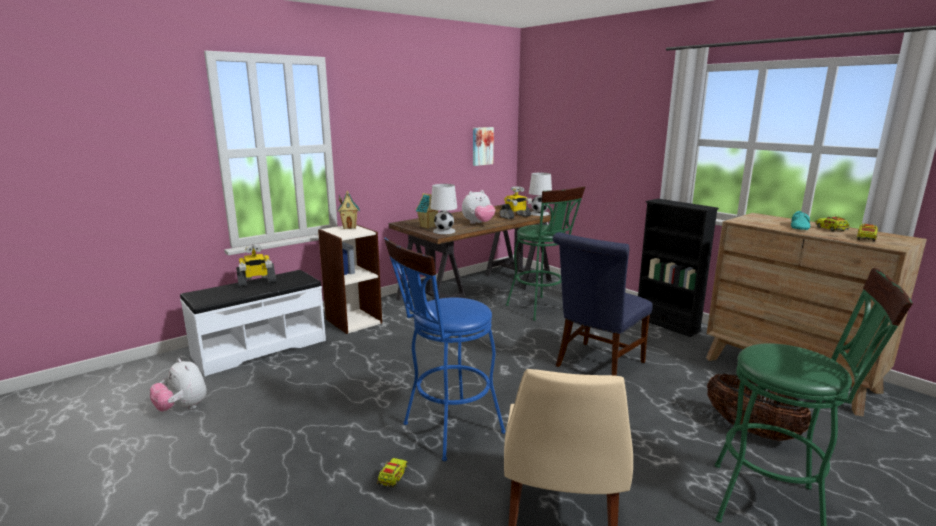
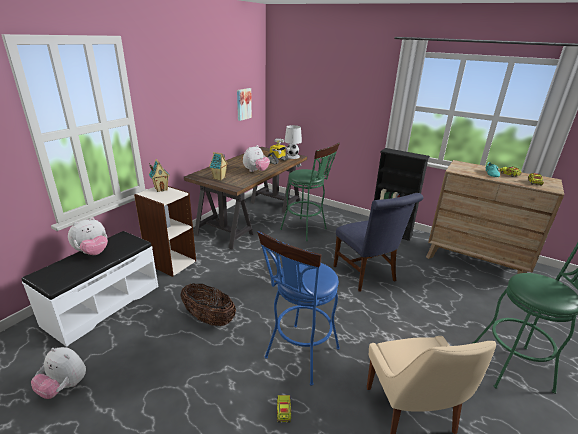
camera: 20 degrees left, 10 degrees up
(257, 282) = (93, 252): toy robot -> plush toy
(444, 231) = (236, 182): white table lamp -> none
(597, 365) = (367, 275): blue chair -> blue chair turned 45 degrees counterclockwise
(751, 430) = (477, 310): basket -> basket (209, 318)

